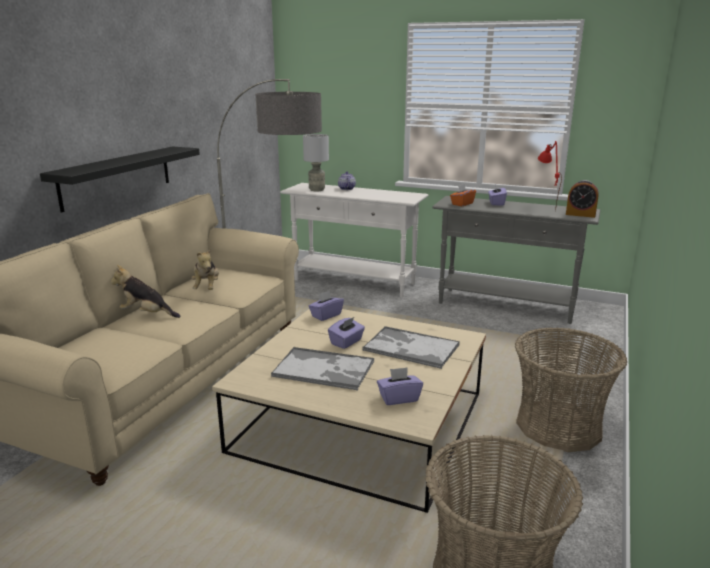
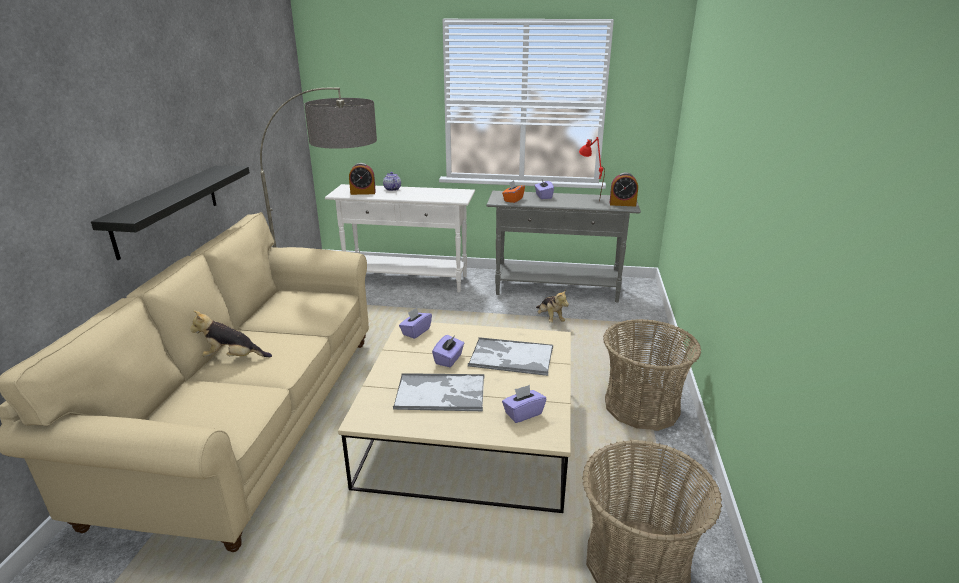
camera: 15 degrees left, 5 degrees up
(207, 288) = (285, 317): plush toy -> plush toy (550, 319)
(317, 190) = (363, 193): grey table lamp -> alarm clock

